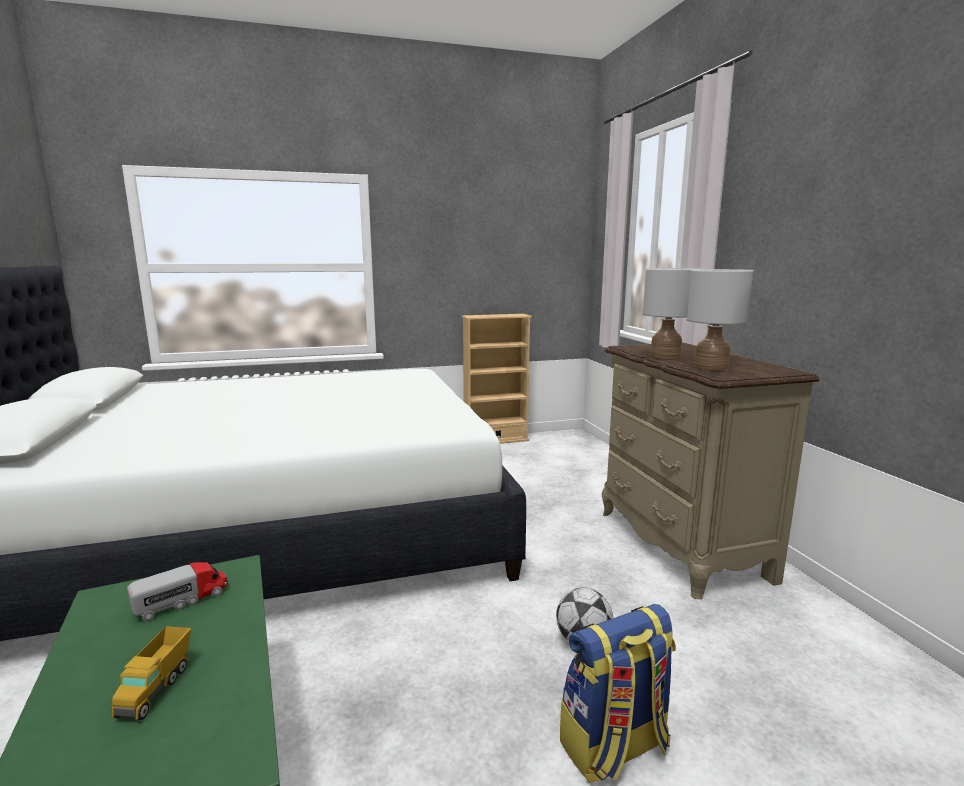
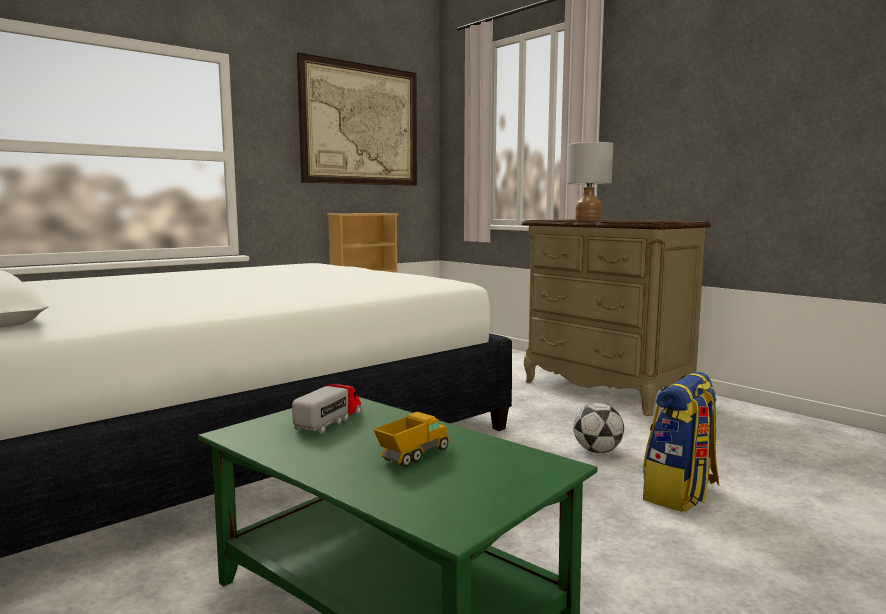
camera: 25 degrees left, 5 degrees down
(156, 688) = (413, 456): toy truck -> toy truck turned 120 degrees counterclockwise
(501, 228) = (361, 125): none -> picture
(711, 367) = (636, 221): grey table lamp -> none

